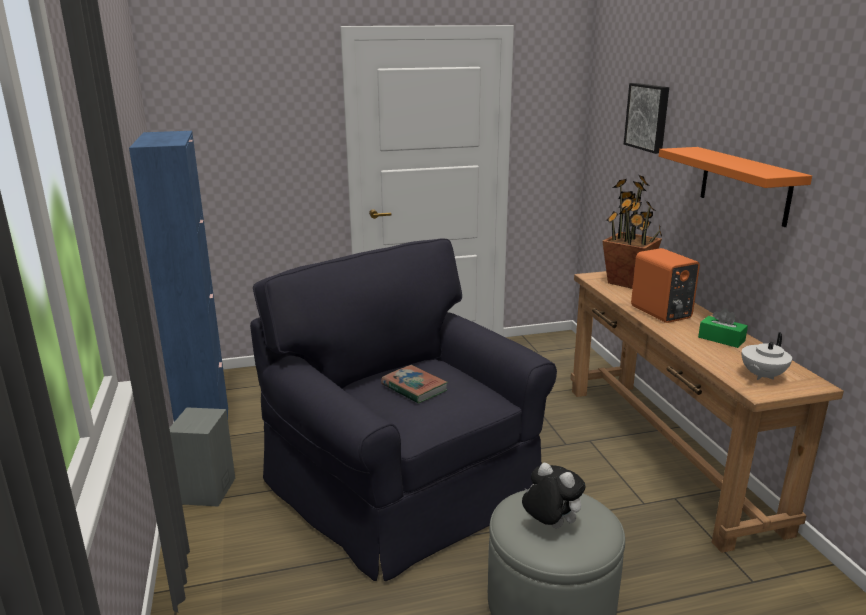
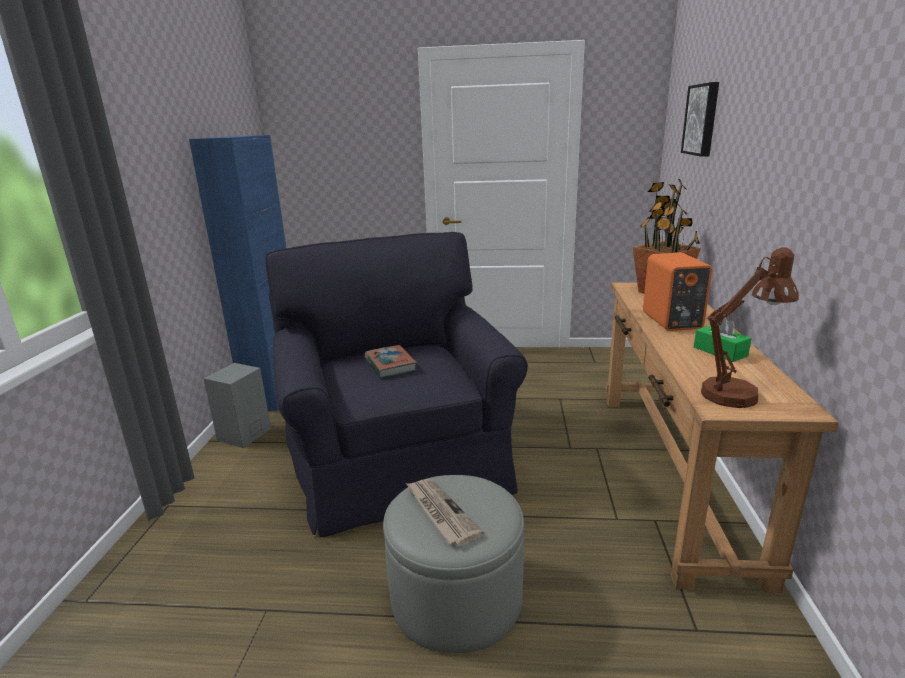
camera: 20 degrees right, 0 degrees up
(549, 525) = (440, 512): plush toy -> newspaper
(744, 185) = (769, 177): orange shelf -> none
(761, 376) = (737, 392): white teapot -> brown table lamp

